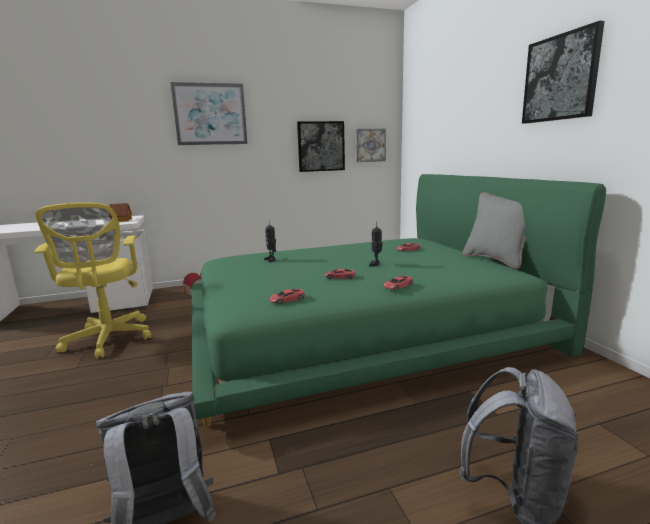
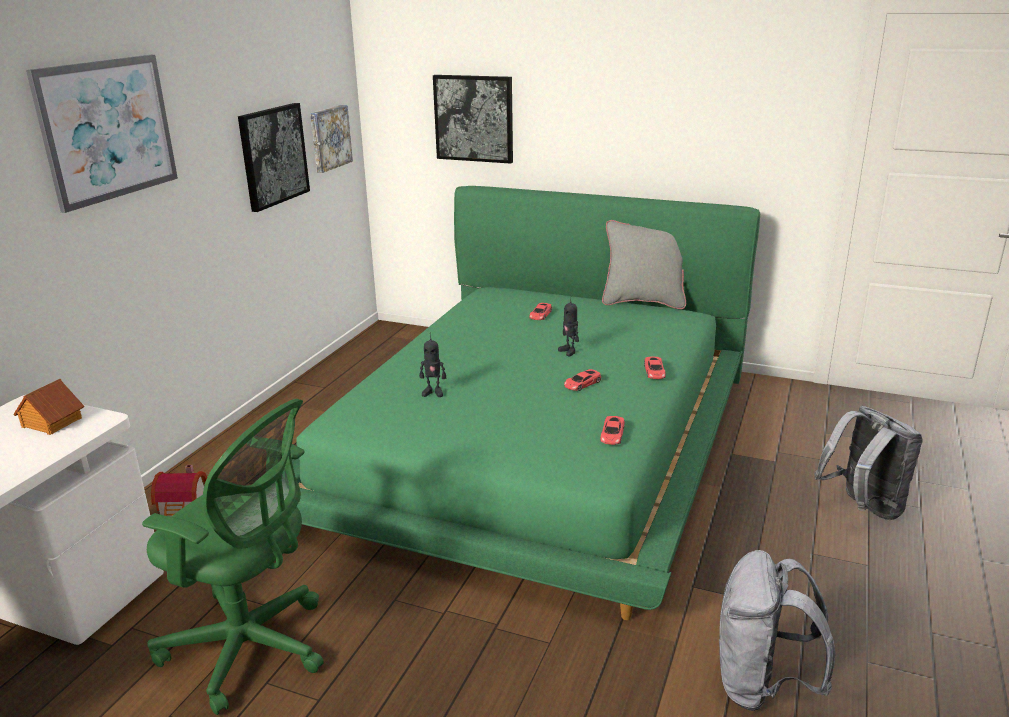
camera: 50 degrees left, 10 degrees up
(108, 340) = (251, 648): yellow office chair -> green office chair
(560, 78) = (682, 83): picture -> picture (474, 118)

